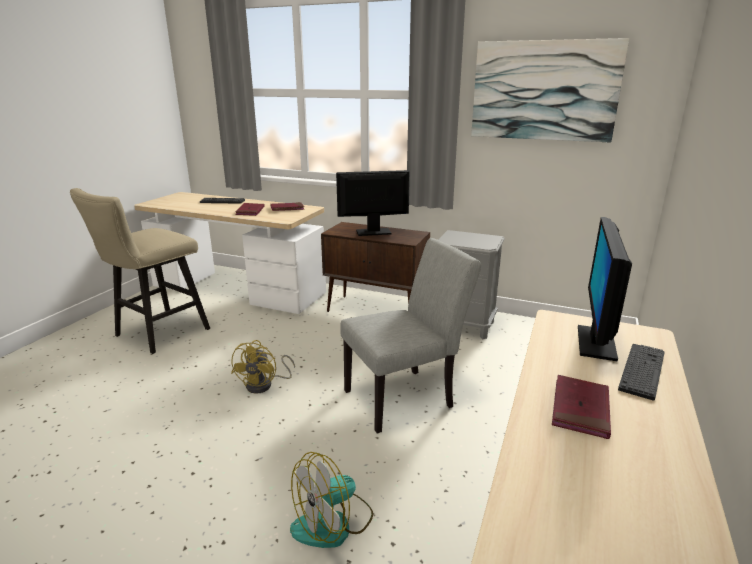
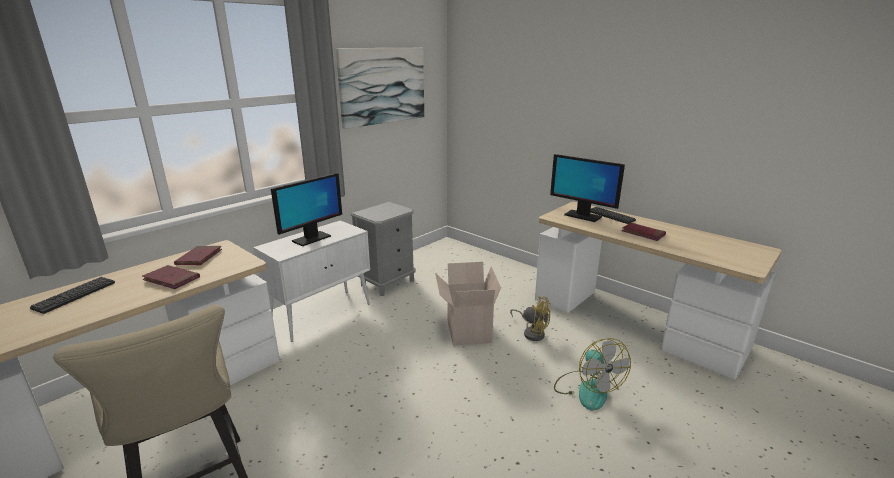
camera: 70 degrees left, 0 degrees up
(265, 385) = (403, 403): yellow fan -> yellow fan (532, 332)
(374, 232) = (311, 239): monitor -> monitor turned 150 degrees counterclockwise
(376, 311) = (322, 314): brown cabinet -> white cabinet
(406, 397) = (467, 331): grey chair -> cardboard box

